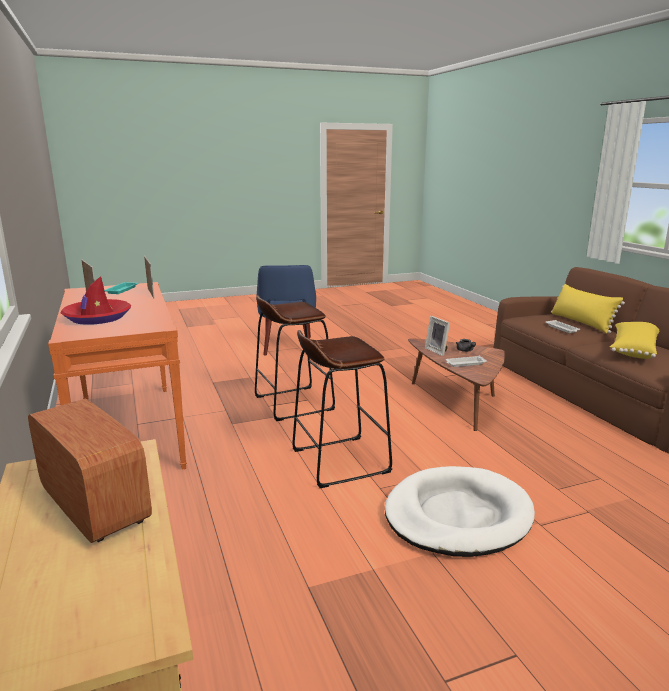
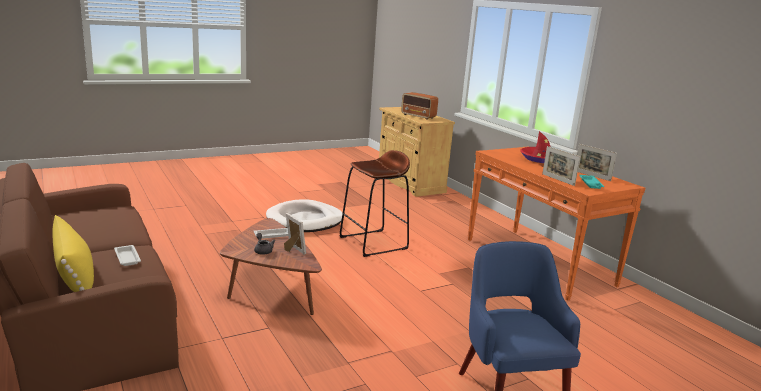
camera: 170 degrees right, 0 degrees up
(293, 403) = (431, 286): brown stool -> none
(632, 350) = (100, 227): yellow pillow -> none

